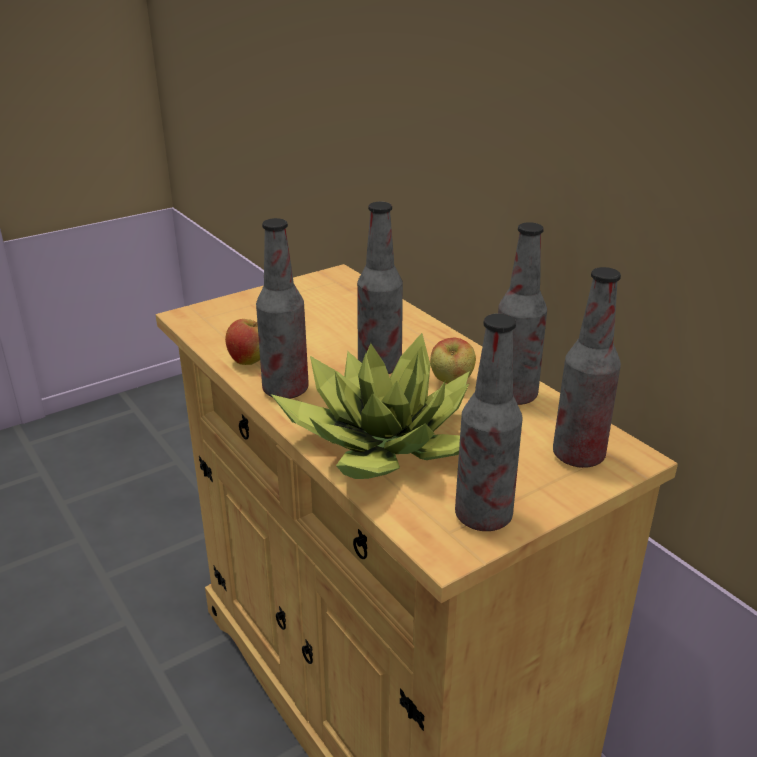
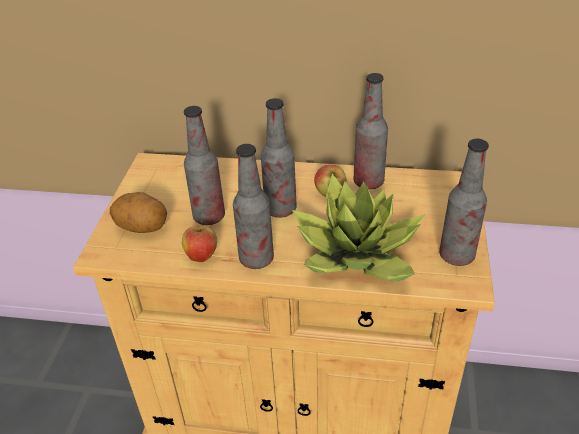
camera: 45 degrees left, 10 degrees up
(246, 316) = (142, 227): none -> potato
(578, 456) = (442, 196): bottle -> bottle (209, 217)

